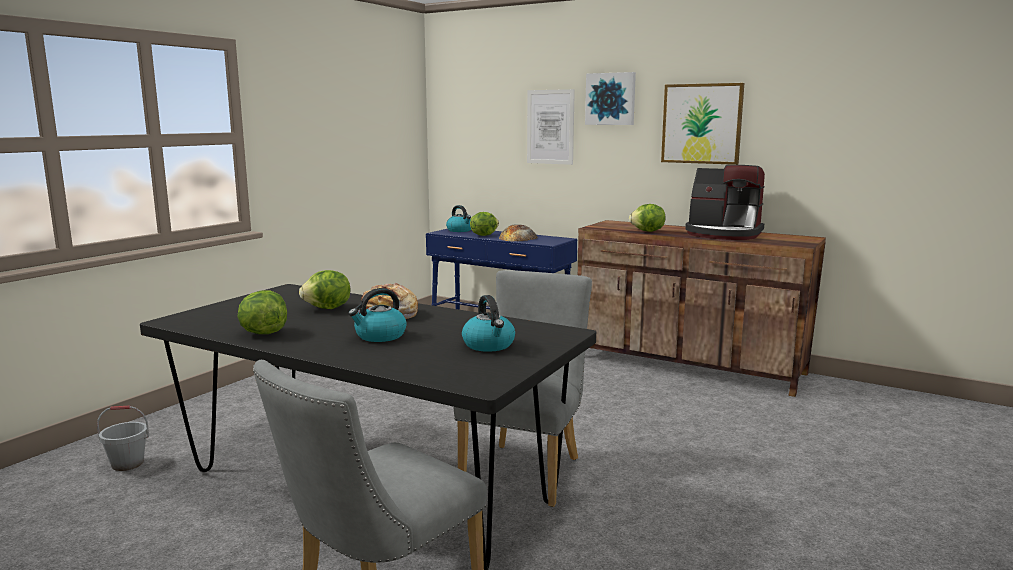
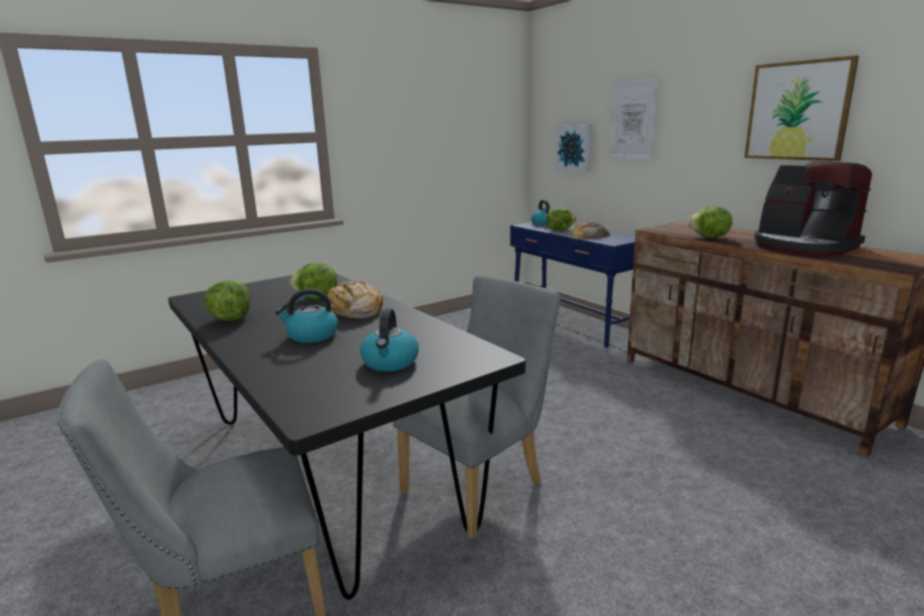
camera: 25 degrees right, 5 degrees up
(127, 464) = (189, 405): grey bucket -> none
(611, 99) = (695, 86): picture -> picture (575, 148)

